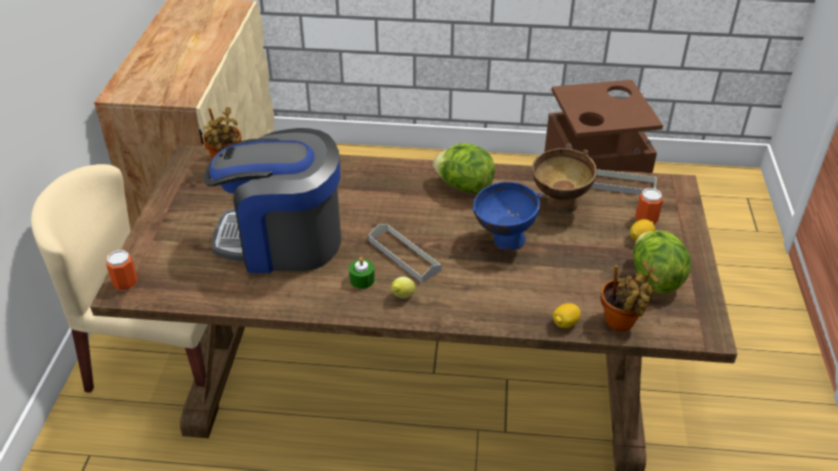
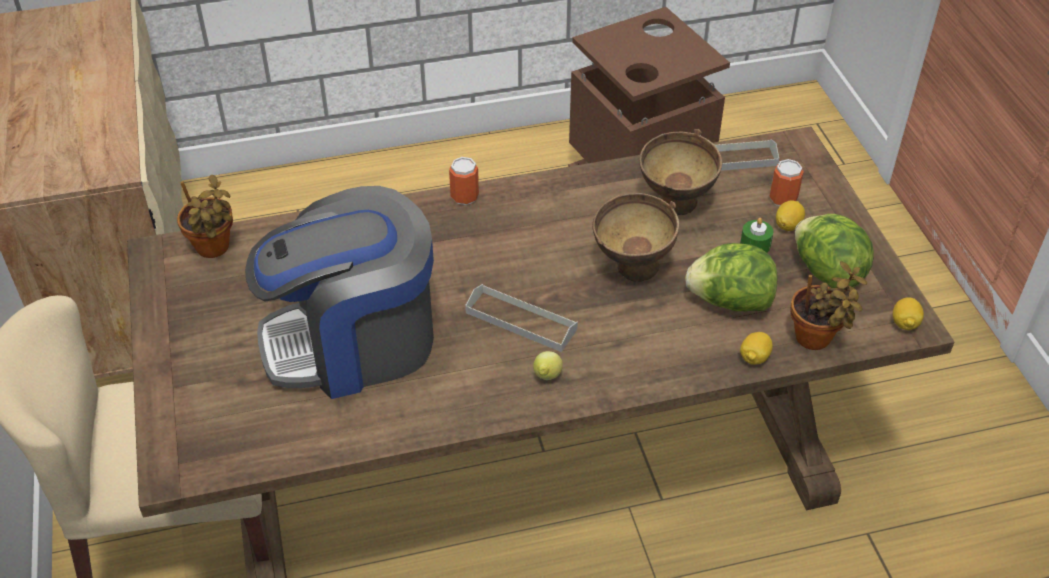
camera: 20 degrees left, 5 degrees up
(125, 283) = (172, 461): can -> can (464, 197)
(362, 279) = (485, 368): green candle -> green candle (755, 244)
(464, 187) = (547, 208): lettuce -> lettuce (729, 301)
(502, 242) = (630, 271): blue bowl -> brown bowl
(700, 330) = (904, 323): none -> lemon

